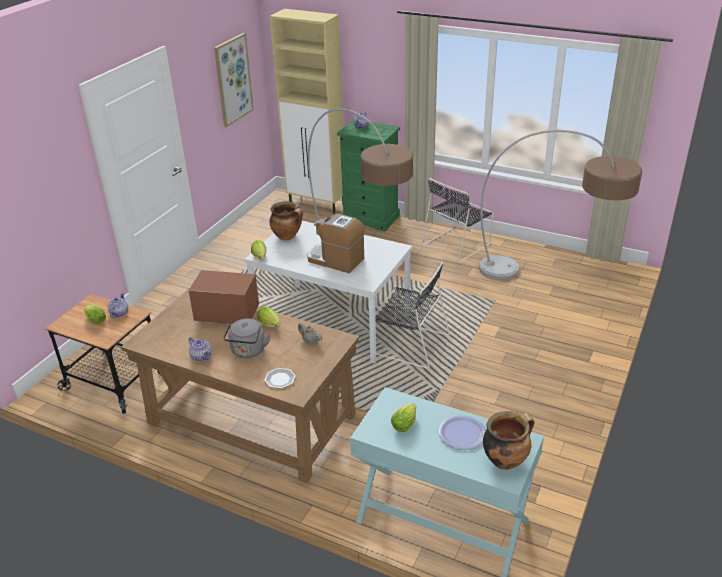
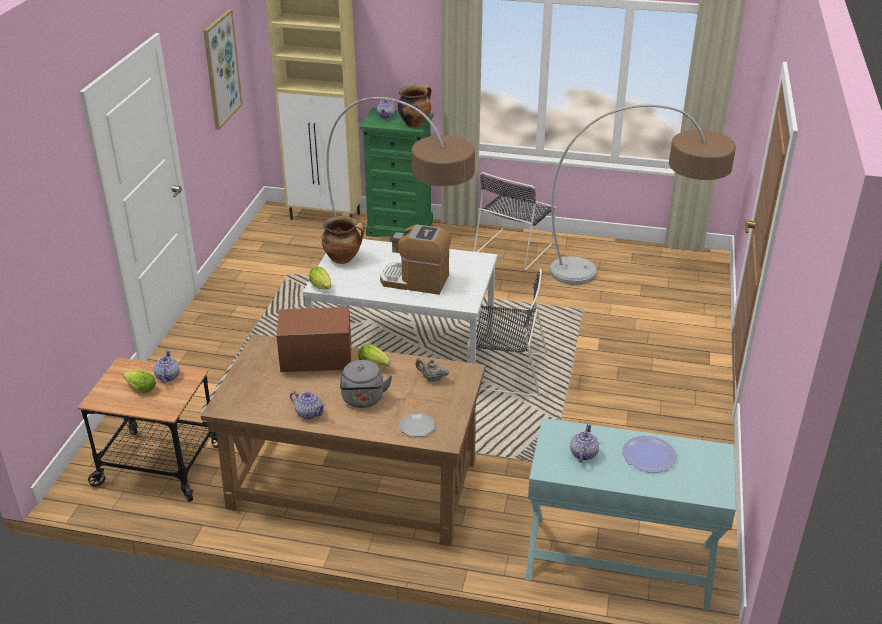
camera: 15 degrees left, 0 degrees up
(405, 423) = (583, 454): lettuce -> teapot
(505, 460) = (706, 476): cooking pot -> cooking pot (415, 123)

